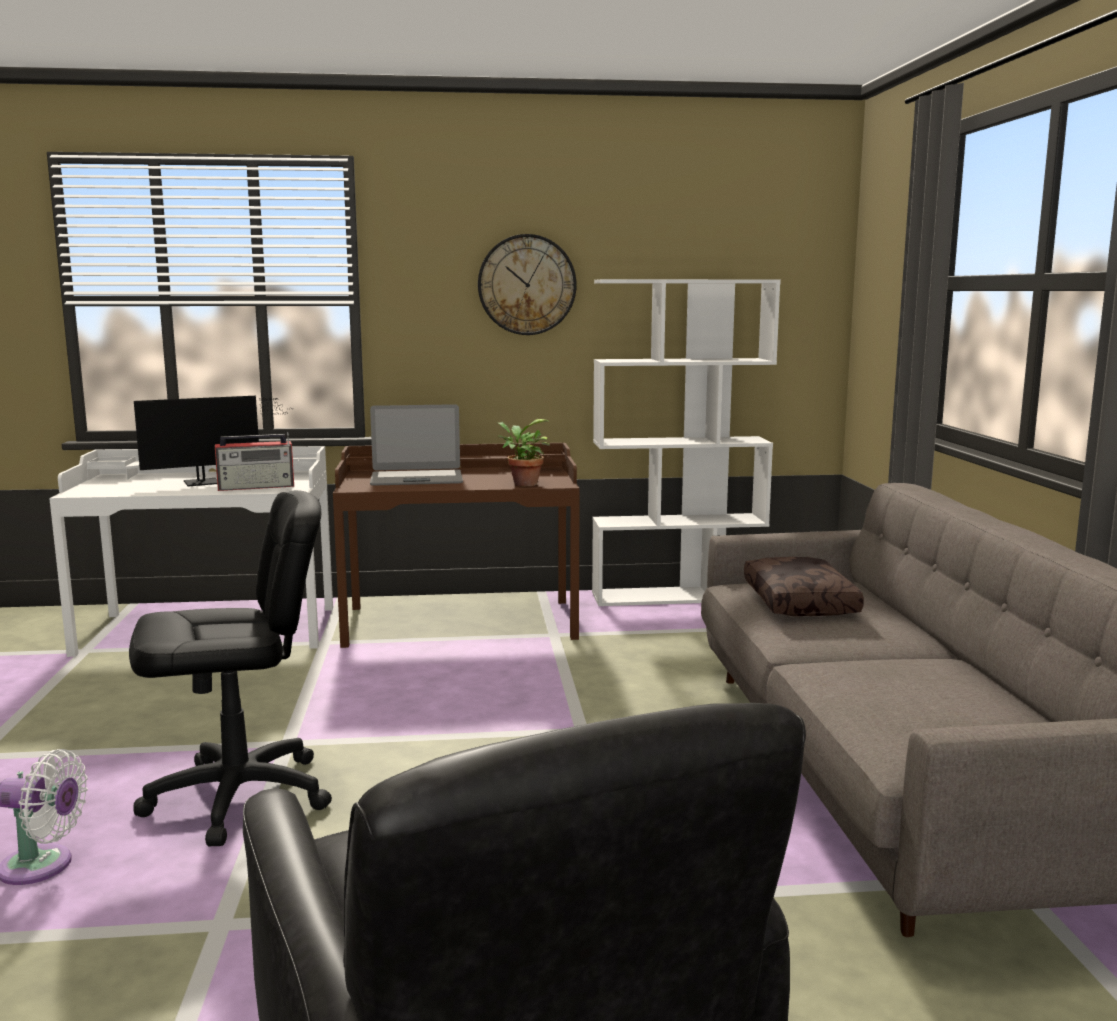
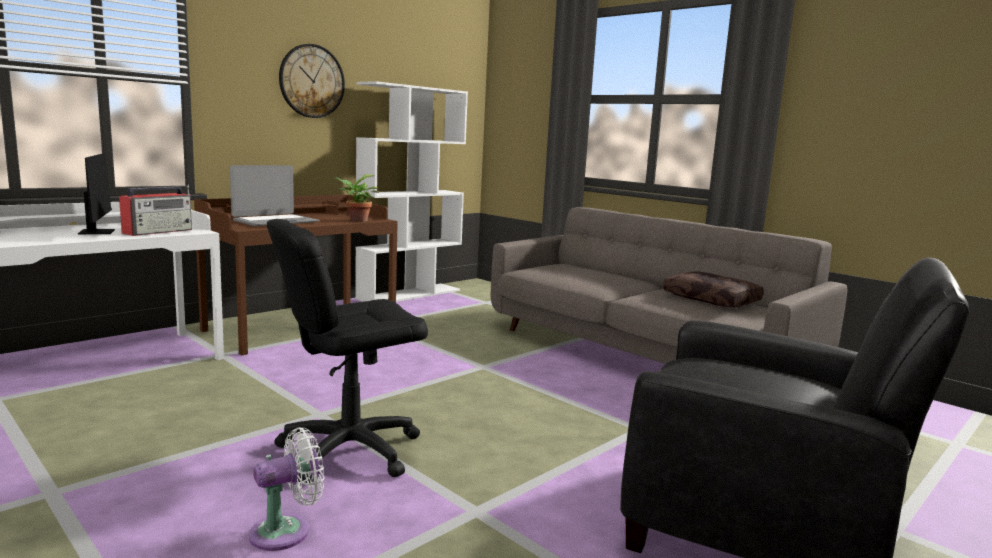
camera: 40 degrees left, 0 degrees up
(208, 482) = (99, 231): monitor -> monitor turned 45 degrees counterclockwise
(239, 797) = (349, 450): black office chair -> black office chair turned 150 degrees counterclockwise
(801, 602) = (572, 273): brown pillow -> brown pillow (712, 299)

